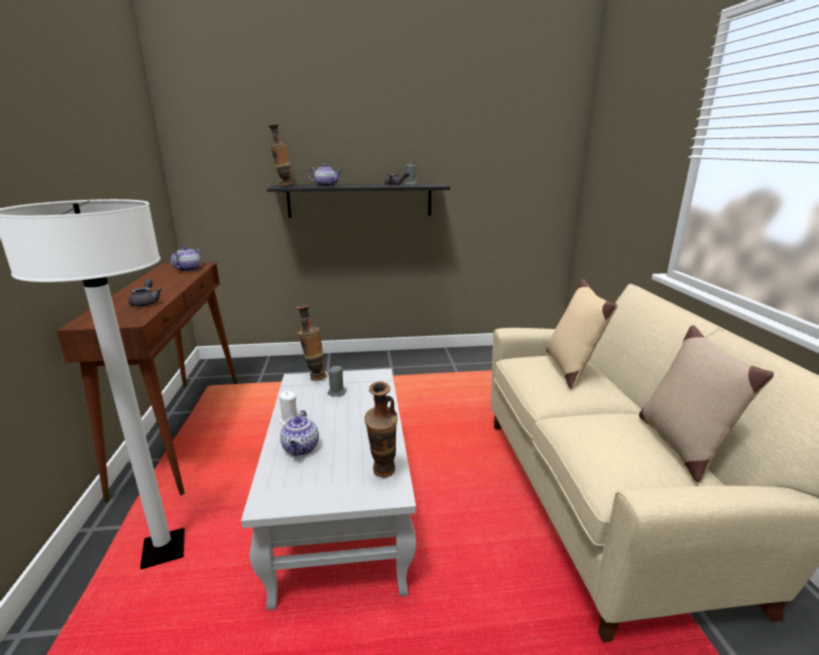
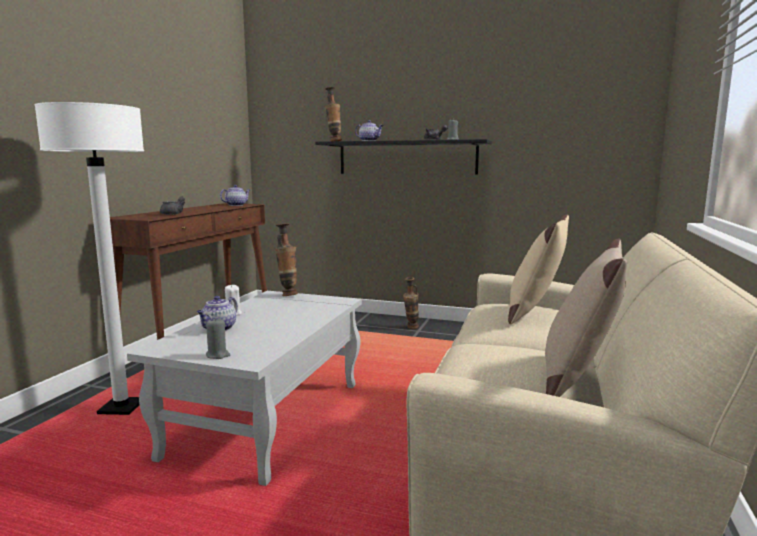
camera: 25 degrees right, 10 degrees down
(337, 392) = (293, 305): grey candle -> grey candle (218, 355)
(383, 476) = (257, 352): vase -> vase (411, 328)

